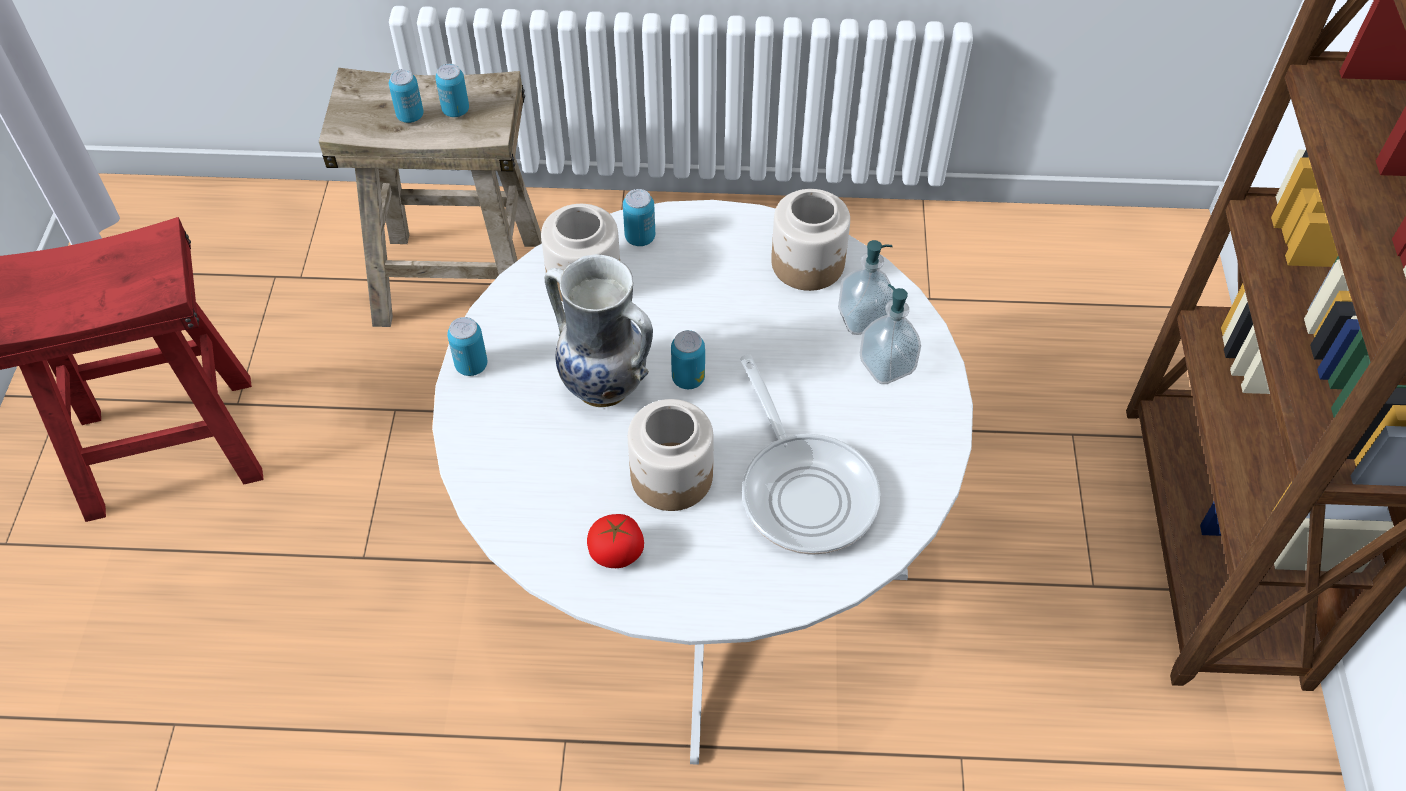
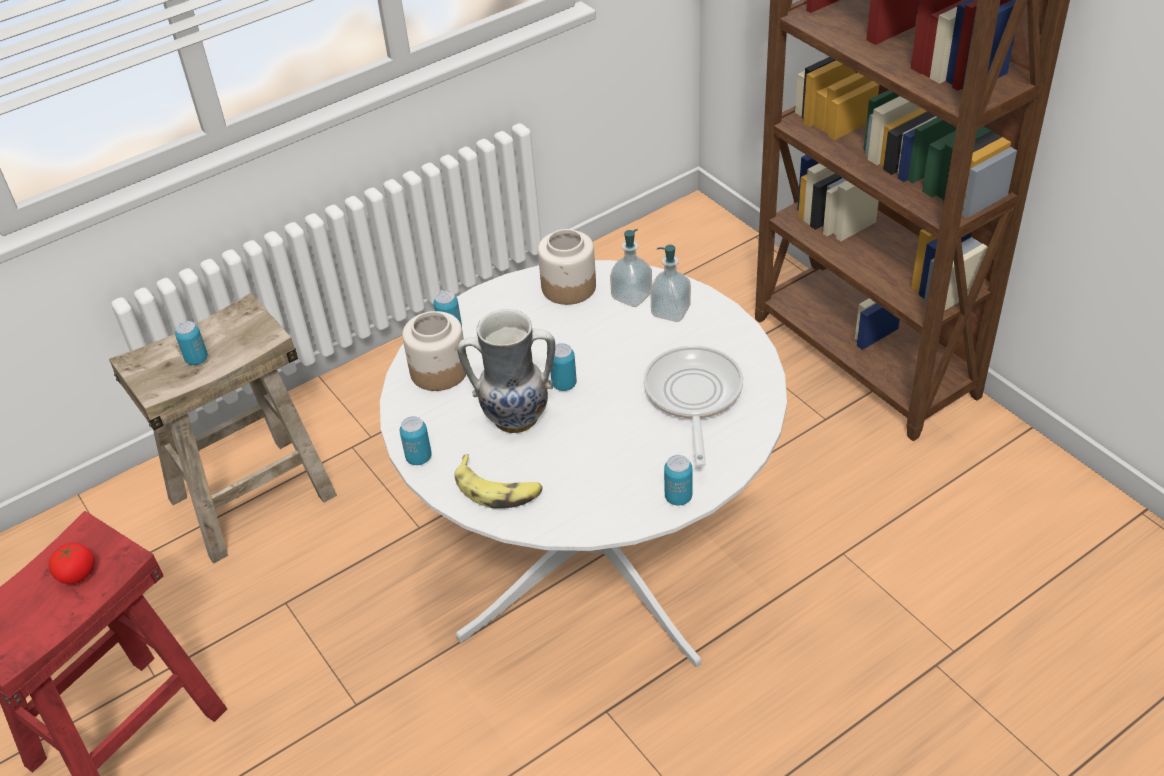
camera: 35 degrees left, 10 degrees down
(456, 110) = (228, 338): can -> can (678, 497)
(507, 456) = (498, 489): none -> banana
(616, 552) = (622, 494): tomato -> tomato (77, 574)
(673, 476) = (611, 437): jar -> none
(804, 489) = (693, 397): frying pan -> frying pan turned 120 degrees counterclockwise

